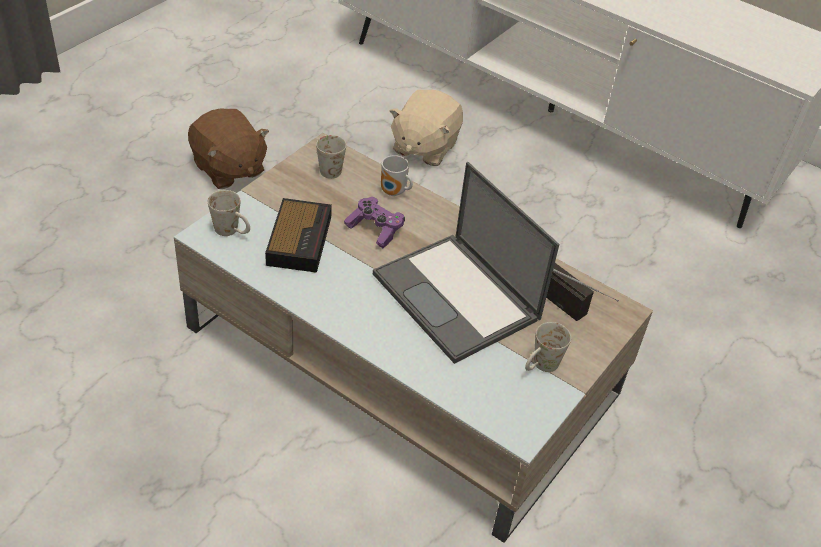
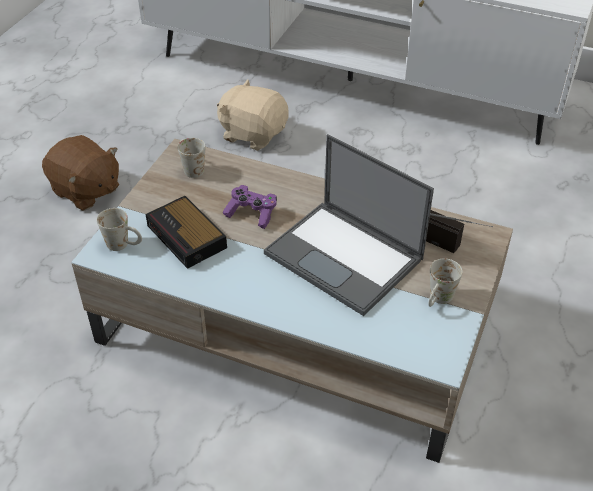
camera: 10 degrees left, 0 degrees up
(299, 239) = (187, 238): alarm clock -> alarm clock turned 150 degrees clockwise
(394, 193) = (257, 178): mug -> none
(424, 147) = (253, 134): beige plush toy -> beige plush toy turned 105 degrees clockwise

